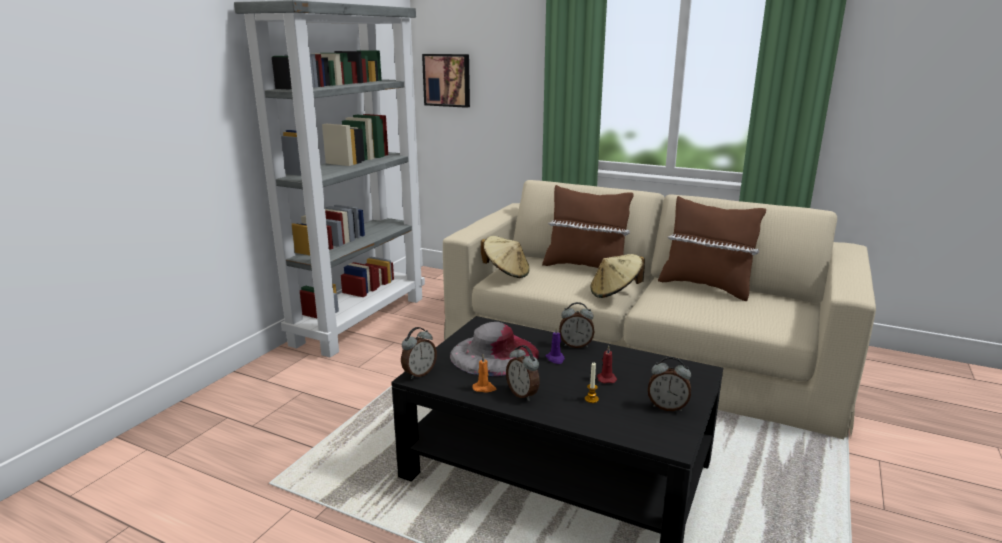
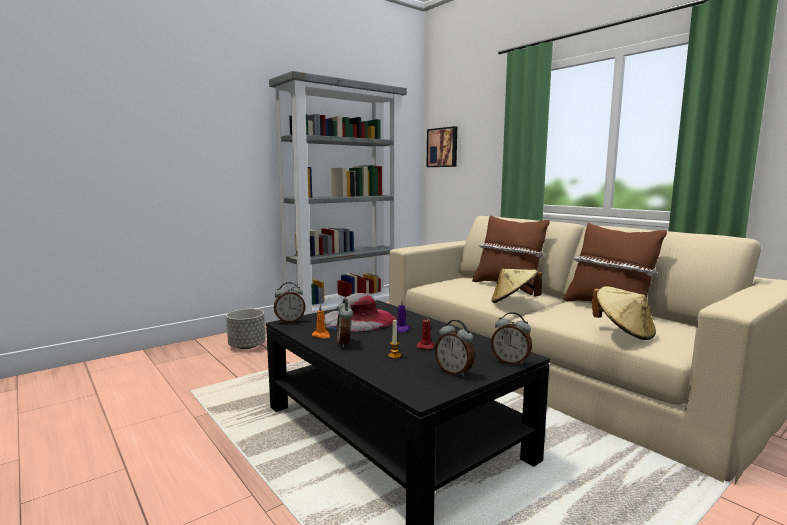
camera: 25 degrees right, 10 degrees down
(274, 396) = (247, 346): none -> grey planter
(506, 273) = (437, 282): beige hat -> beige hat (623, 332)
(576, 345) = (430, 324): alarm clock -> alarm clock (510, 362)

